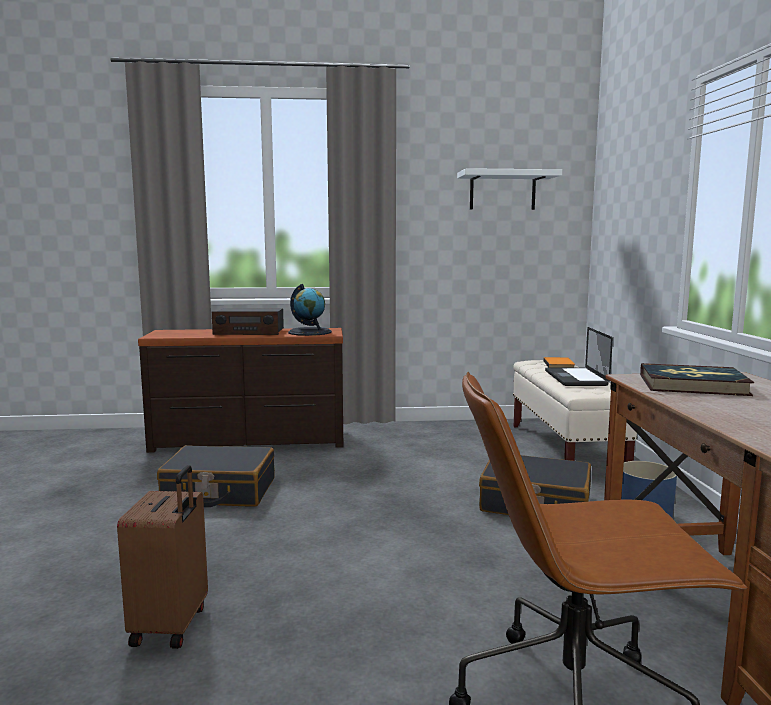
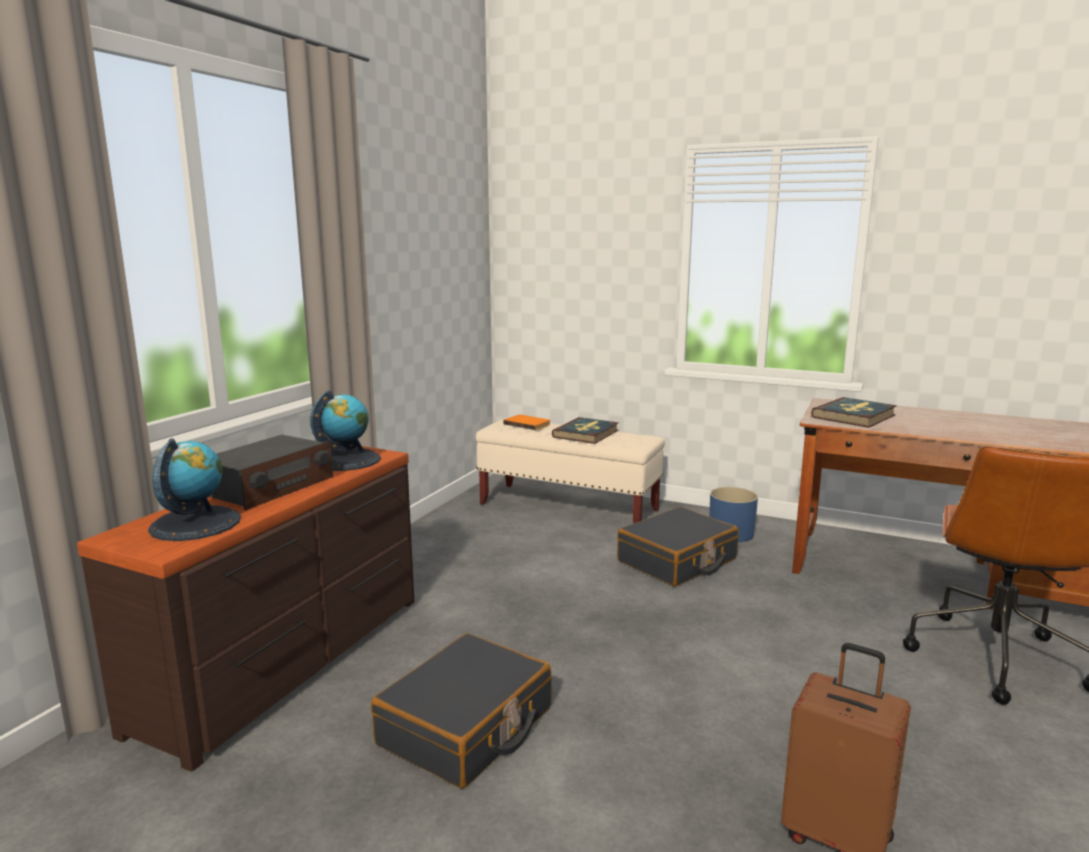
camera: 60 degrees left, 5 degrees up
(188, 333) = (195, 523): none -> globe
(502, 191) = (435, 233): white shelf -> none
(575, 378) = (586, 433): laptop -> book

